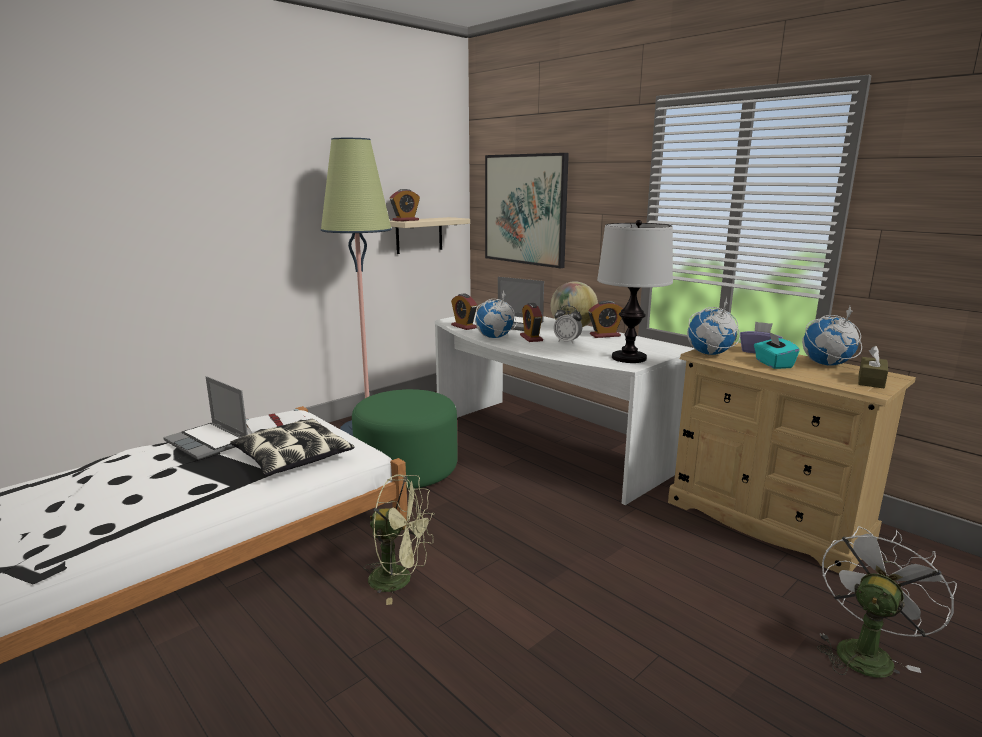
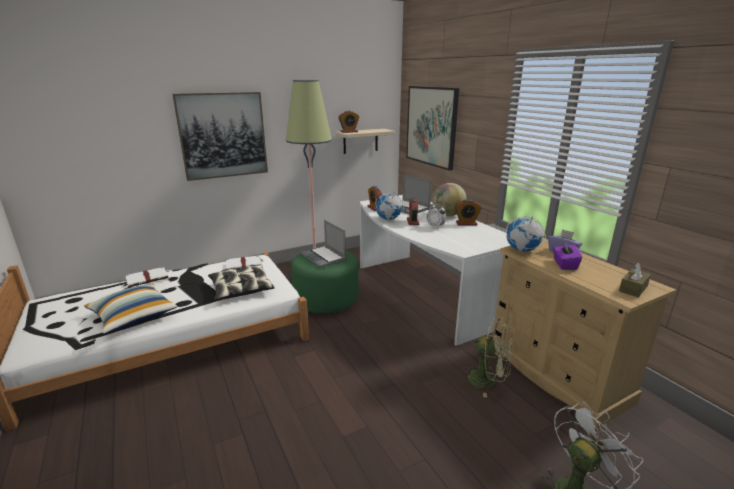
camera: 15 degrees right, 5 degrees up
(115, 460) = (148, 278): none -> white book
(120, 519) = (133, 317): none -> pillow
(208, 442) = (201, 272): laptop -> laptop (324, 257)
(218, 224) = (223, 135): none -> picture
(400, 580) = (288, 374): green fan -> green fan (488, 381)
(628, 358) = (469, 245): table lamp -> none
(773, 364) = (564, 264): turquoise tissue box -> purple tissue box
(827, 365) = (608, 269): globe -> none

